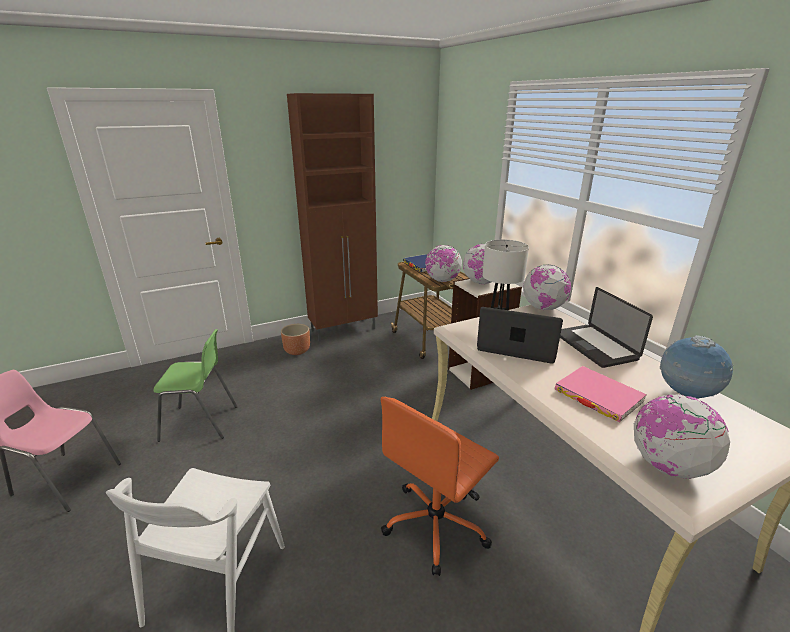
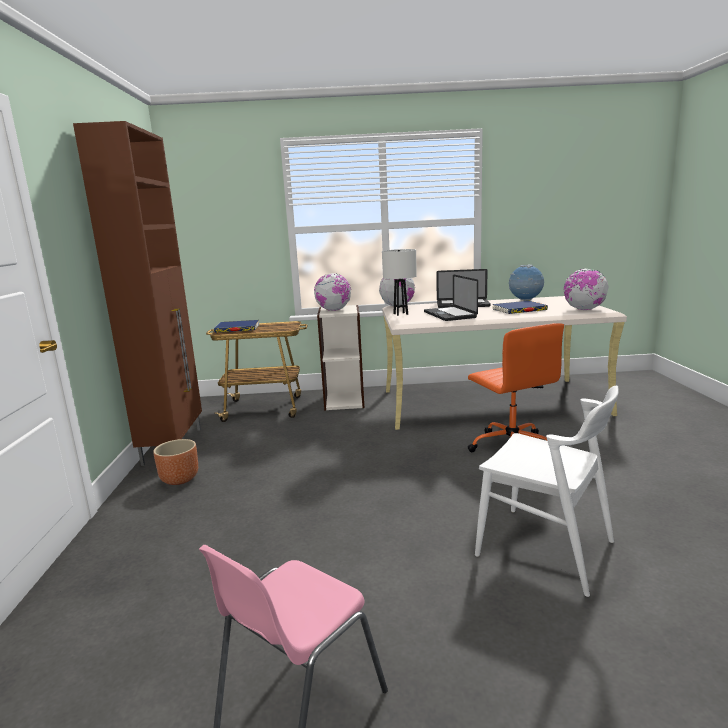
camera: 65 degrees left, 10 degrees down
(200, 423) = (270, 561): green chair -> none
(442, 280) = (285, 328): globe -> none
(517, 347) = (449, 315): laptop -> laptop turned 60 degrees counterclockwise
(598, 396) = (519, 310): pink book -> blue book

